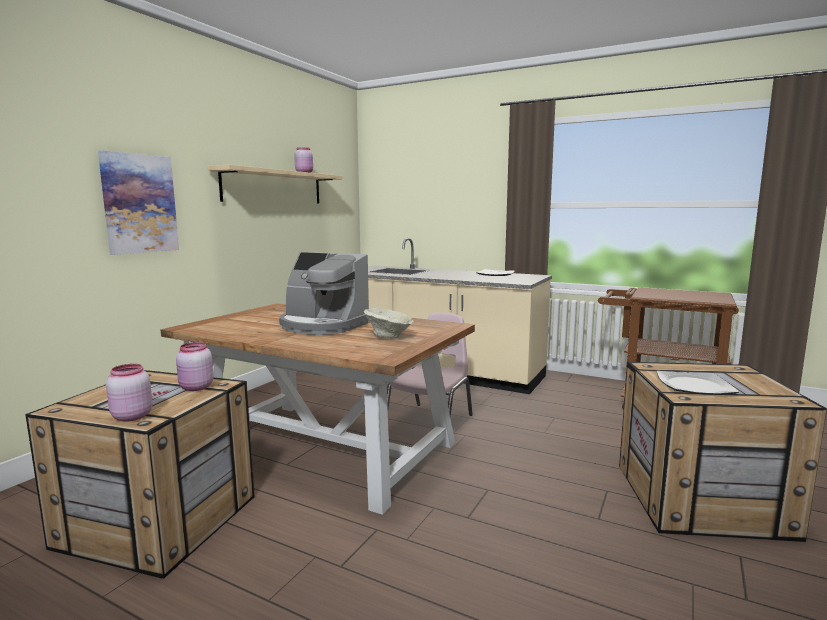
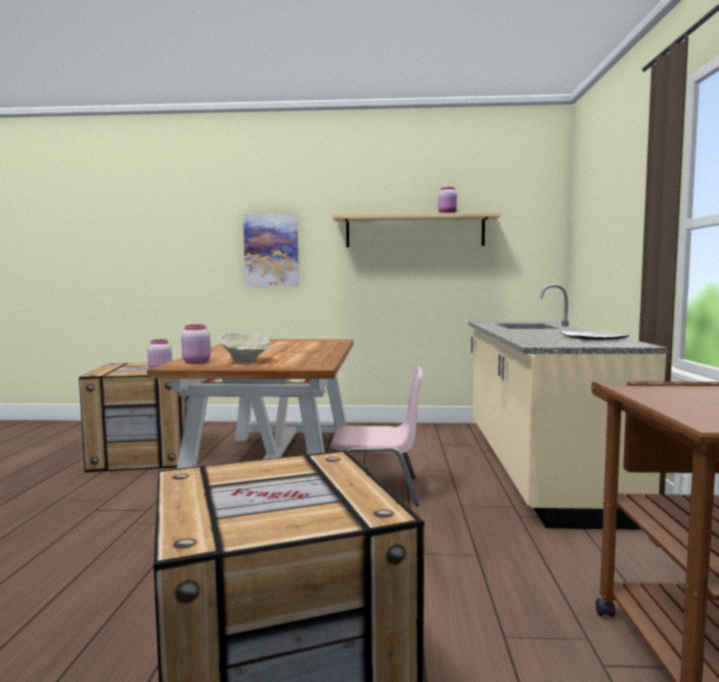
camera: 65 degrees right, 5 degrees down
(131, 417) = (103, 372): pink jar -> pink jar (196, 362)
(322, 325) = (274, 351): coffee machine -> none
(693, 385) = (241, 480): plate -> none

